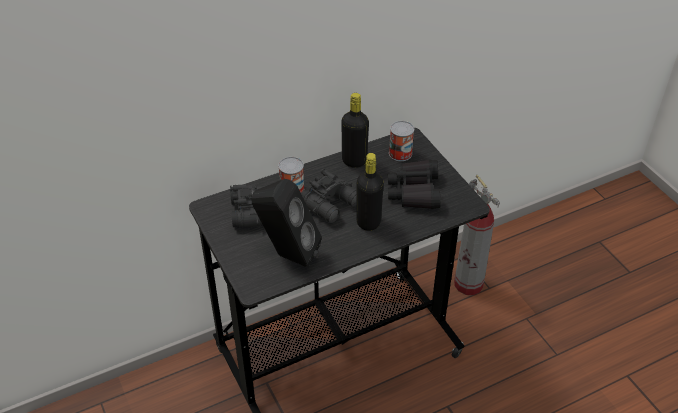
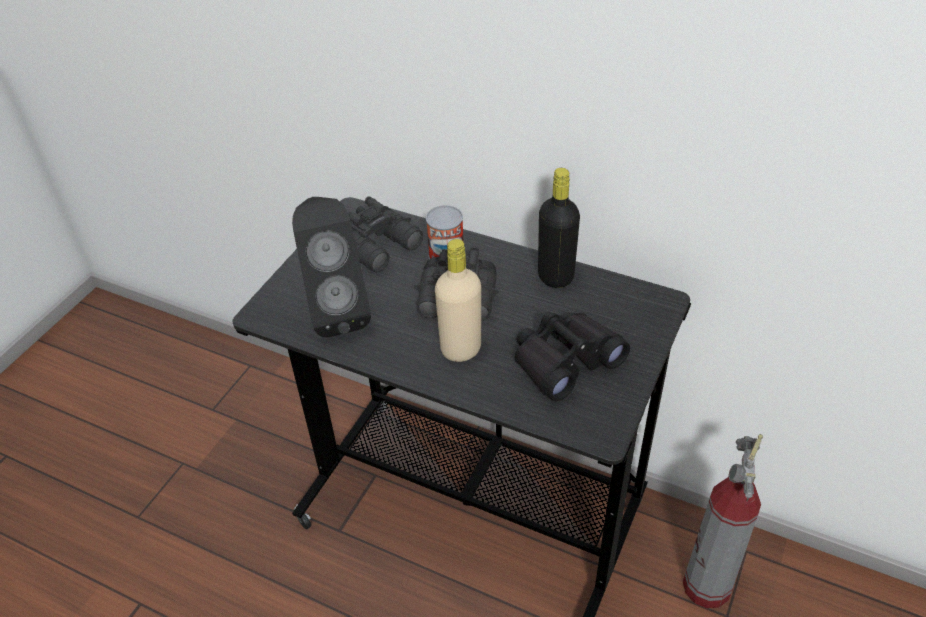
camera: 55 degrees right, 0 degrees up
(368, 222) = (461, 349): black bottle -> beige bottle
(400, 153) = (620, 308): can -> none

